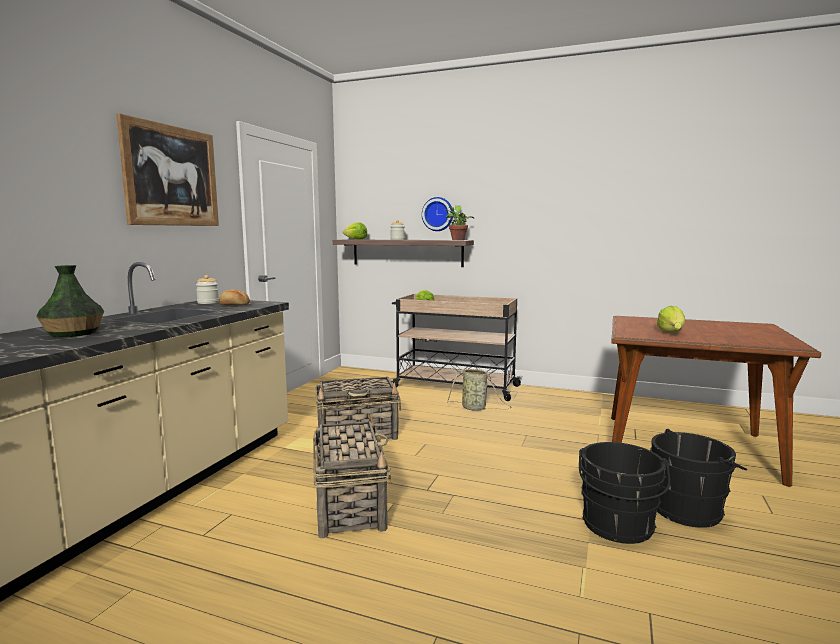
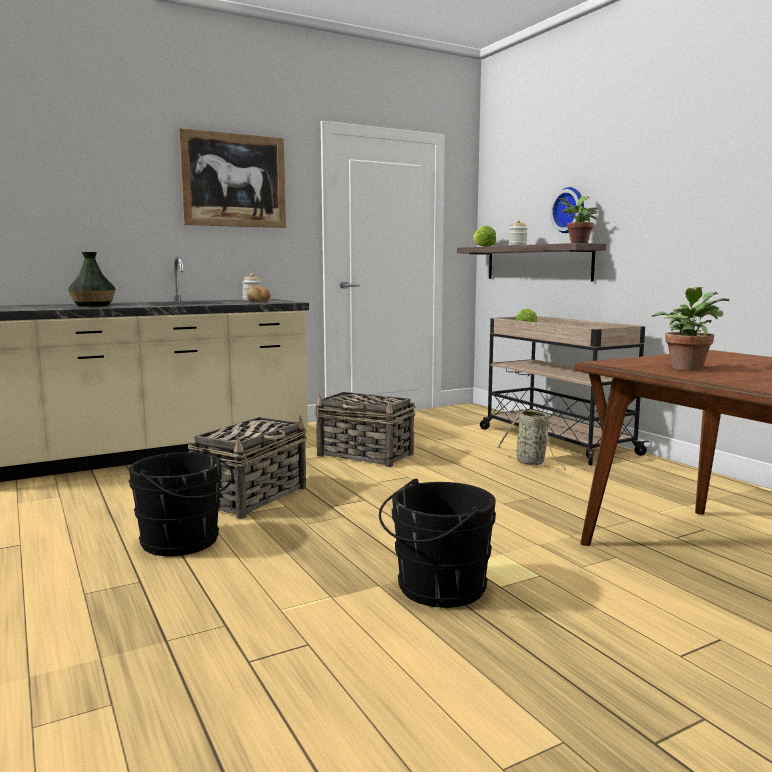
camera: 40 degrees right, 0 degrees up
(671, 333) = (687, 367): lettuce -> potted plant
(690, 510) = (563, 609): black bucket -> black bucket (184, 542)

